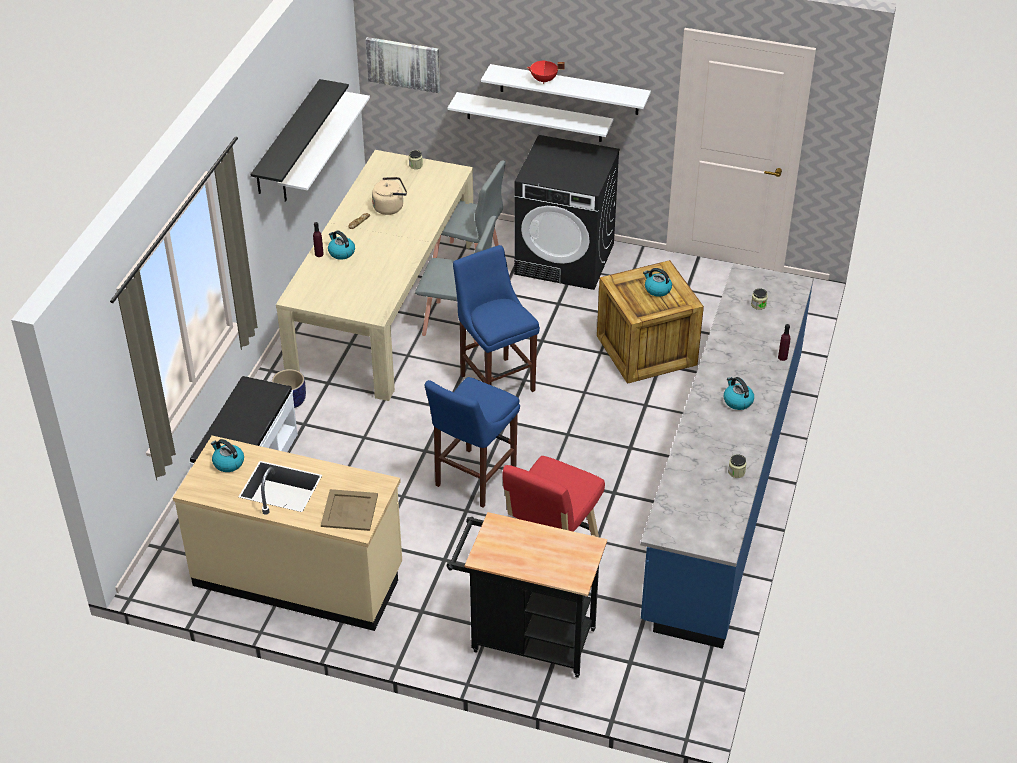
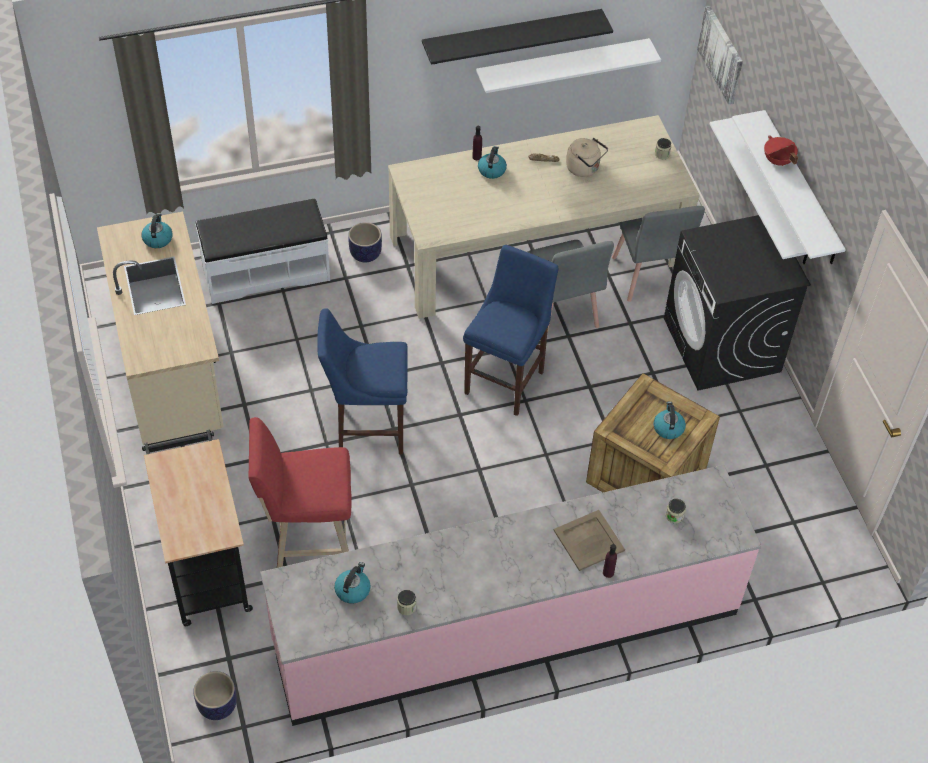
camera: 55 degrees right, 10 degrees up
(350, 511) = (156, 345): beige tray -> beige tray (588, 541)
(671, 689) = (217, 706): none -> planter
(723, 485) = (506, 628): blue counter -> pink counter
(737, 401) = (510, 562): kettle -> kettle (352, 589)

